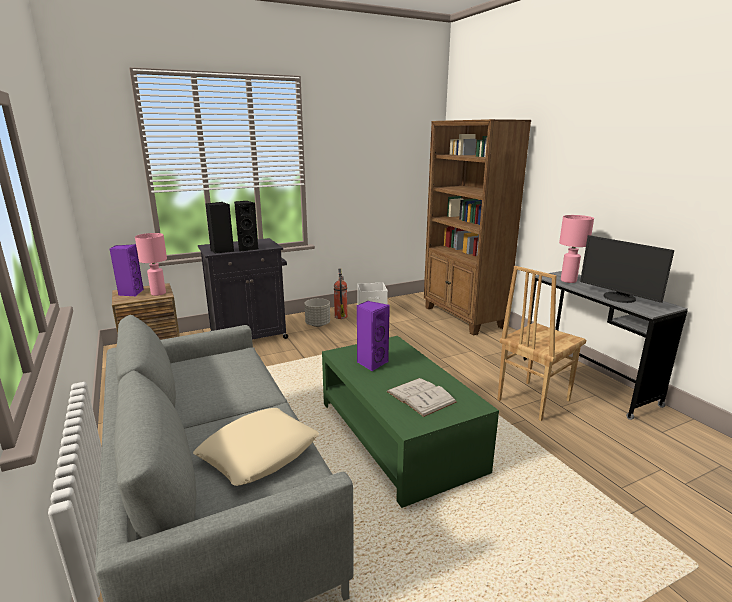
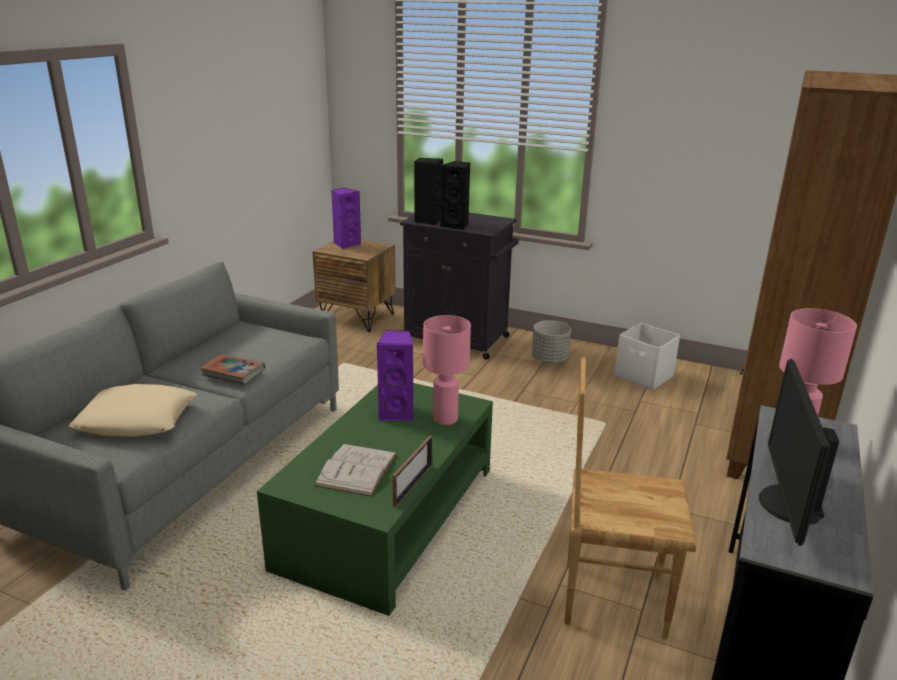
camera: 50 degrees right, 5 degrees up
(158, 293) = (363, 253): pink table lamp -> pink table lamp (445, 419)
(251, 389) = (233, 373): none -> book
(340, 316) = (596, 362): fire extinguisher -> none
(458, 386) = (413, 485): none -> picture frame

